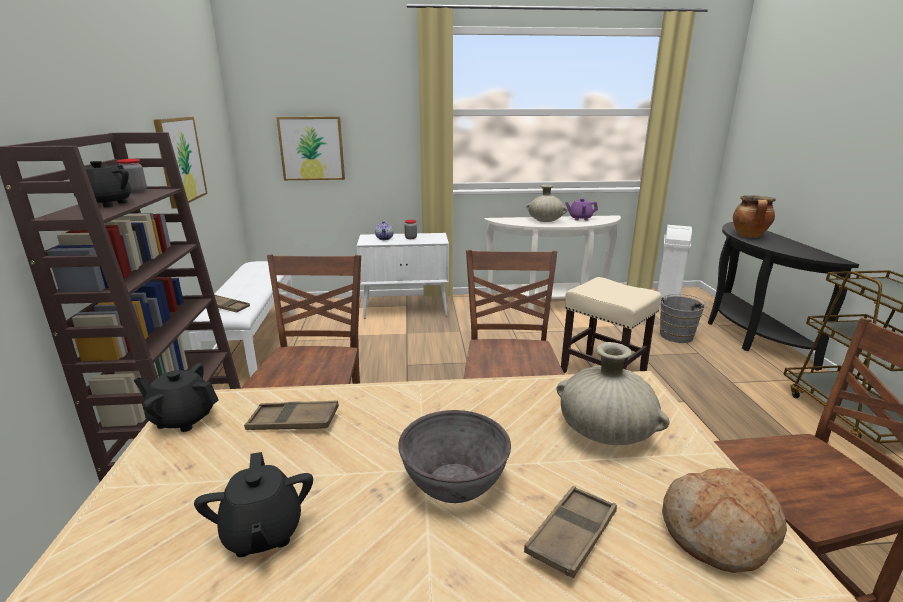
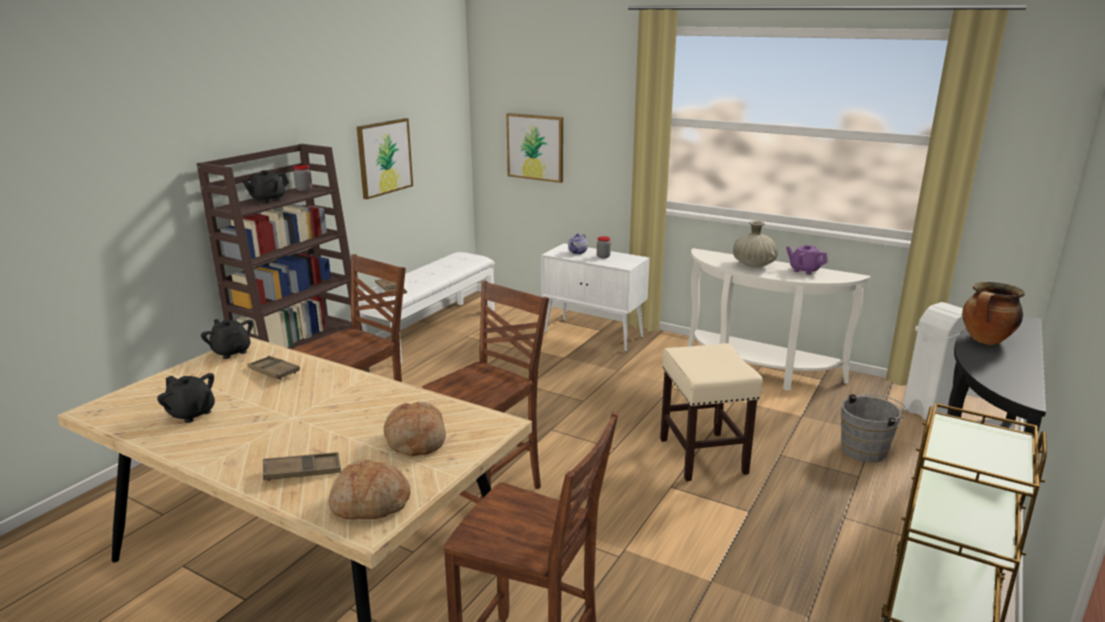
camera: 35 degrees right, 0 degrees up
(263, 533) = (191, 414): black teapot -> black teapot turned 75 degrees counterclockwise
(454, 481) = (295, 428): grey bowl -> none
(605, 433) = (415, 440): beige vase -> bread

